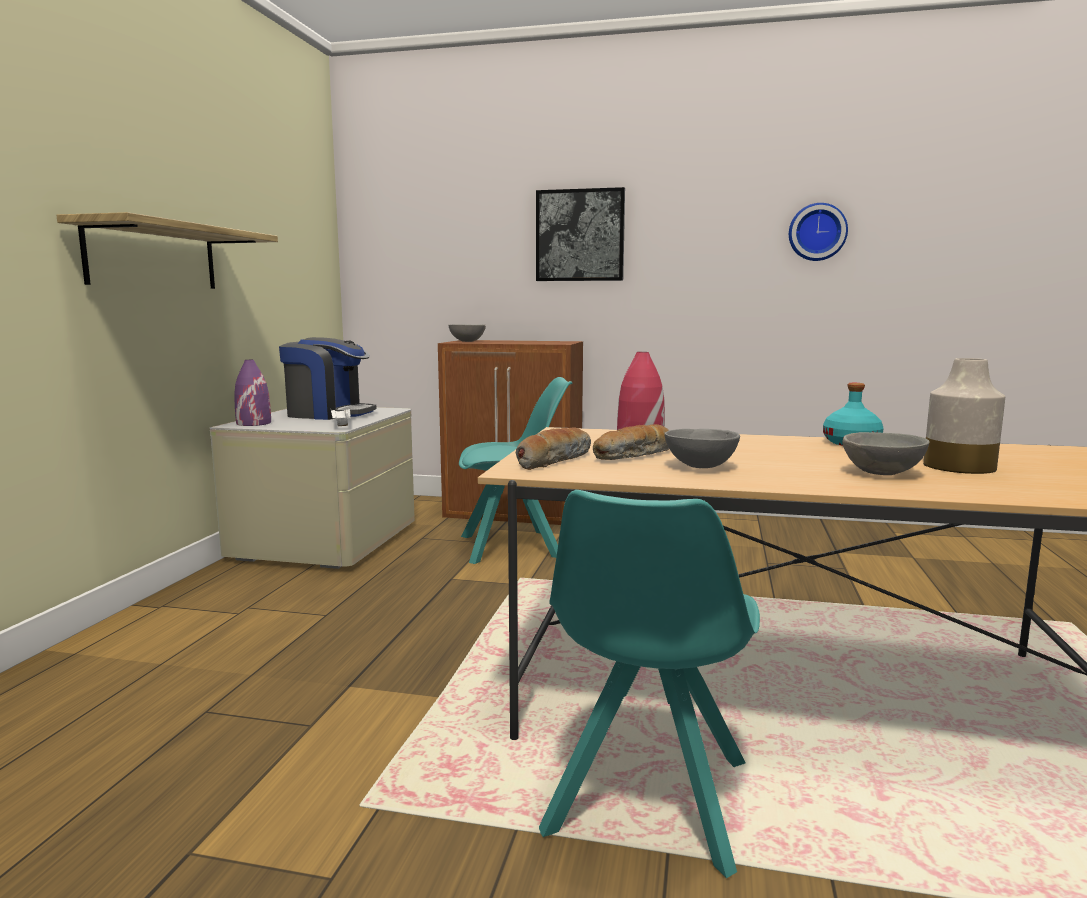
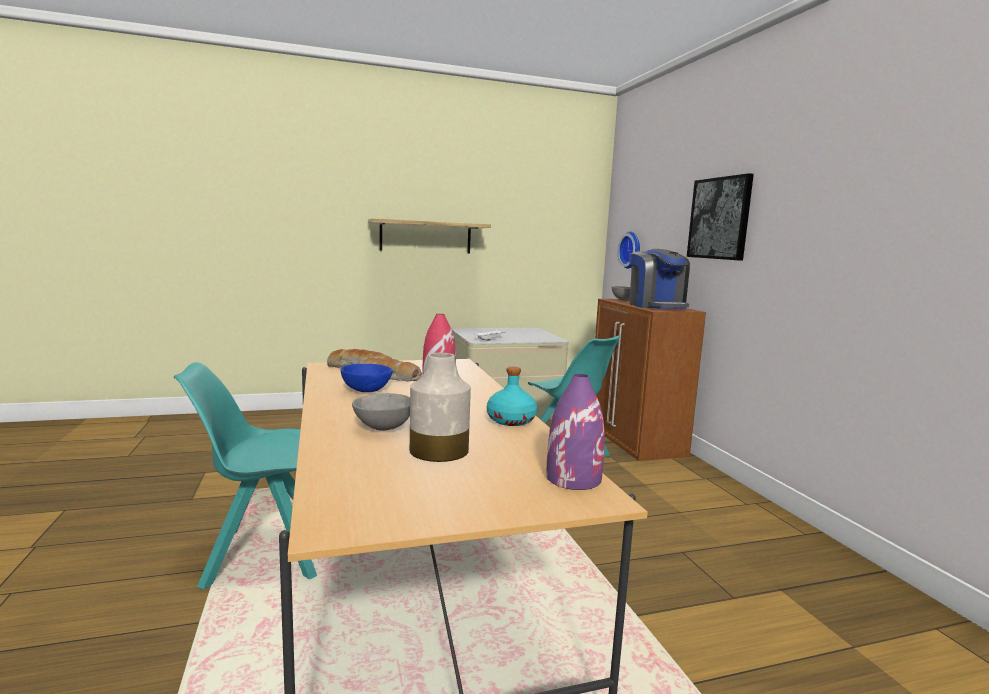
camera: 60 degrees right, 0 degrees up
(253, 423) = (469, 330): purple vase -> purple vase (573, 478)
(328, 414) = (517, 334): coffee machine -> coffee machine (657, 306)
(699, 467) = (366, 390): grey bowl -> blue bowl
(817, 232) = (923, 214): wall clock -> wall clock (631, 250)

